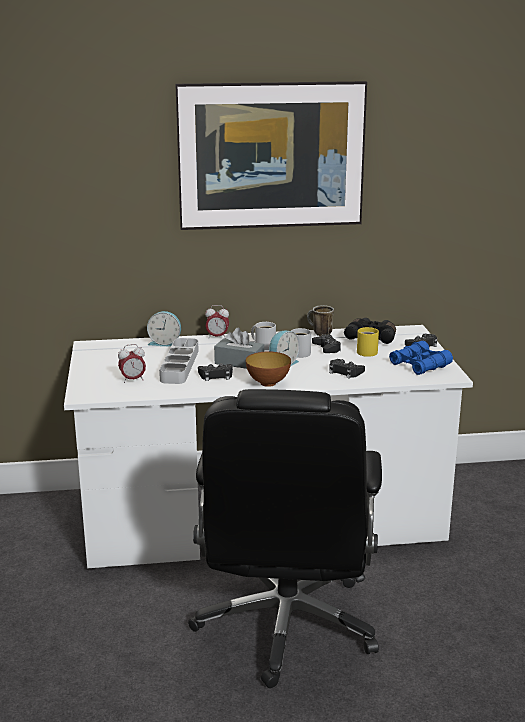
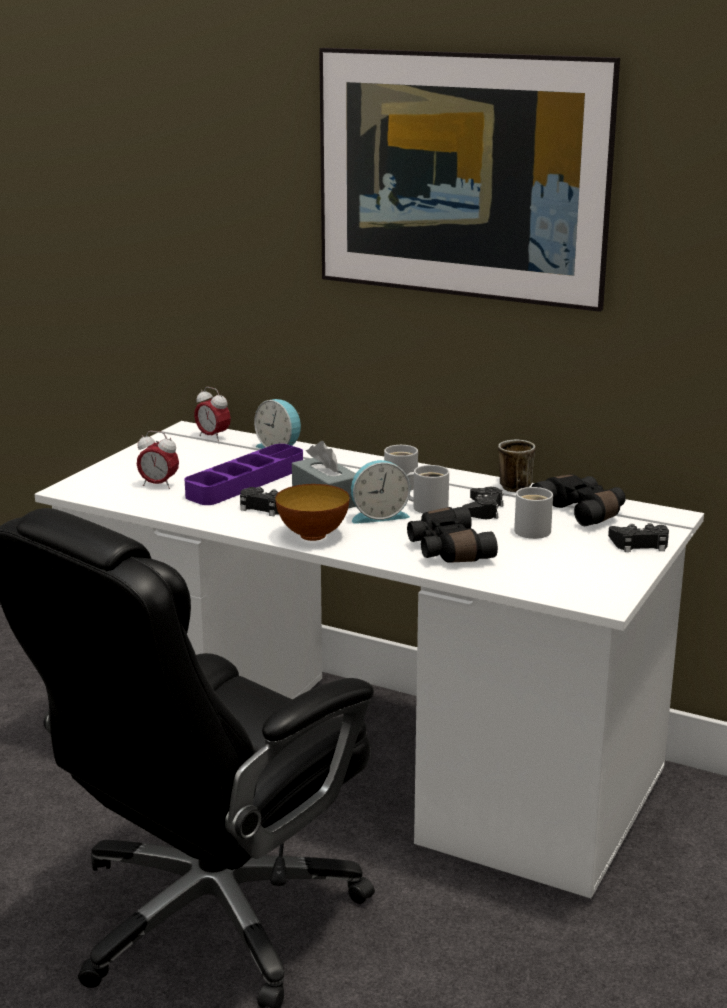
camera: 35 degrees right, 0 degrees up
(179, 365) = (246, 482): grey tray -> purple tray
(217, 337) = (359, 457): alarm clock -> alarm clock (213, 437)
(345, 372) = (447, 550): black game controller -> black binoculars
(367, 352) = (535, 530): yellow mug -> white mug
(419, 365) = (582, 571): blue binoculars -> none

